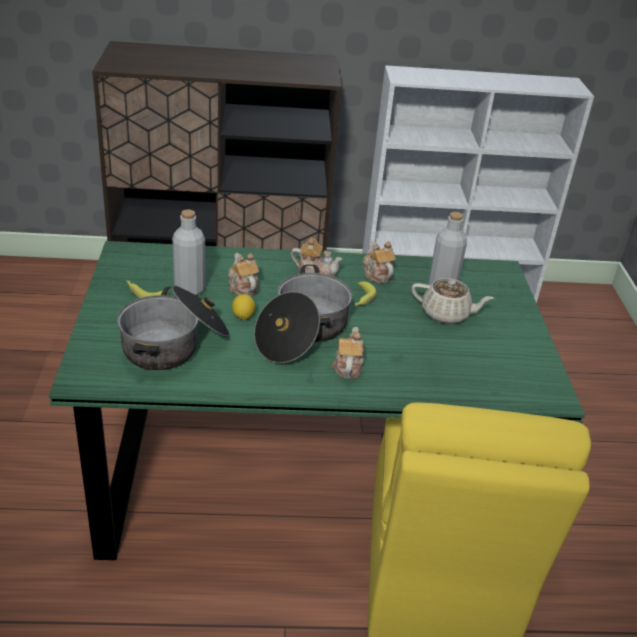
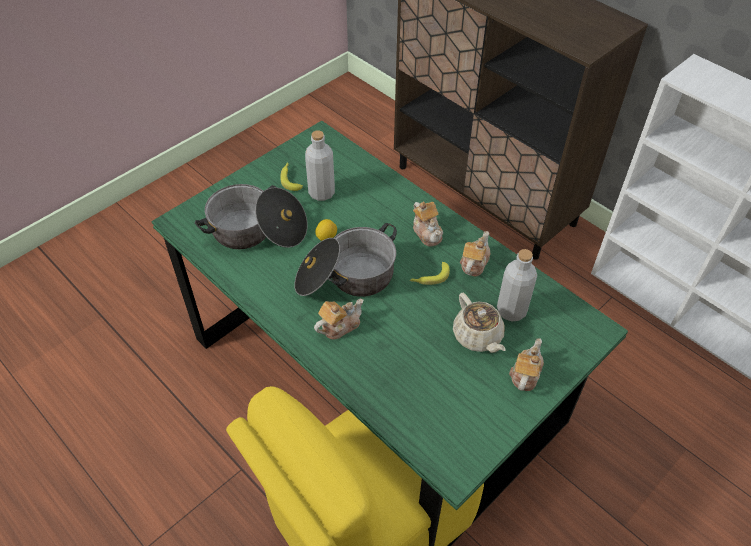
camera: 50 degrees right, 15 degrees up
(242, 287) = (357, 213): teapot -> teapot (525, 374)

